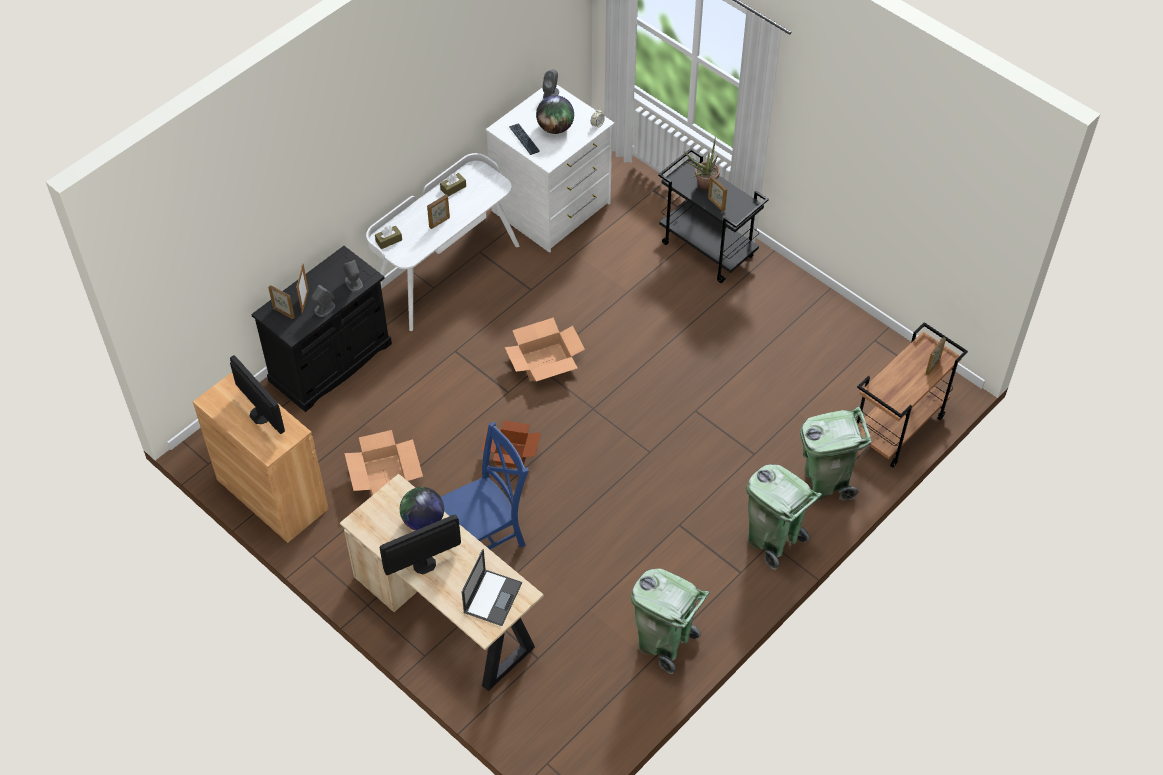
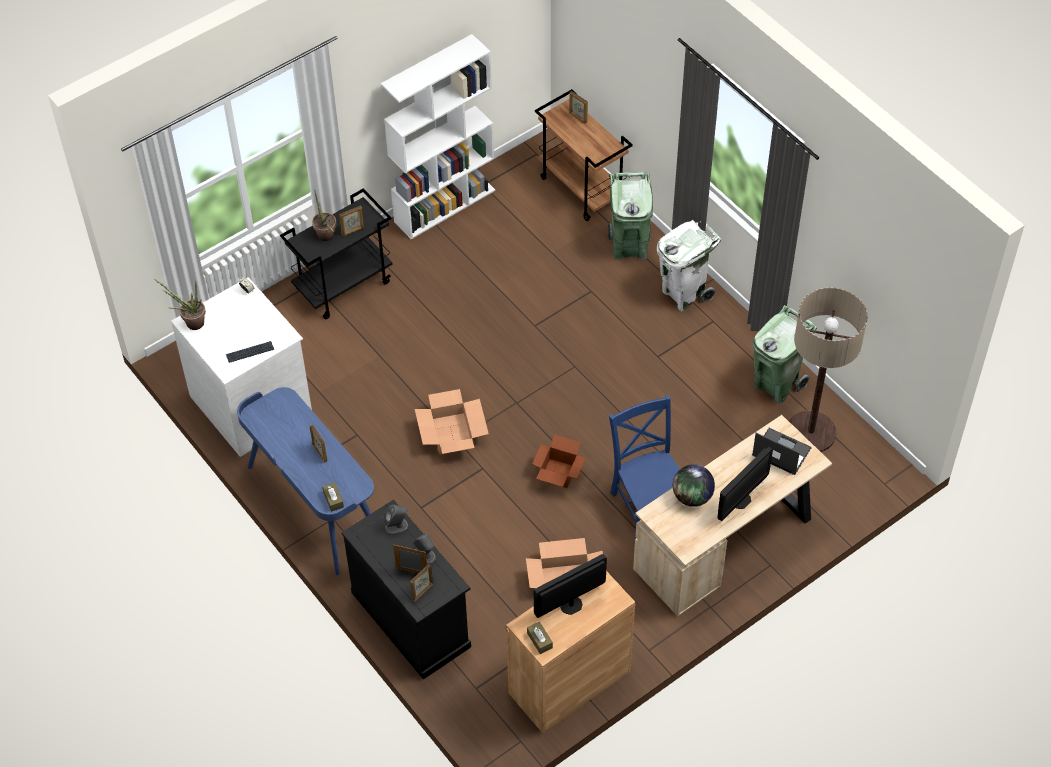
camera: 80 degrees left, 0 degrees up
(424, 564) = (740, 500): monitor -> monitor turned 120 degrees counterclockwise
(446, 272) = (314, 505): white desk -> blue desk
(453, 188) = (274, 437): brown tissue box -> brown tissue box (539, 640)
(551, 94) = (191, 322): grey speaker -> potted plant
(555, 128) = (241, 325): globe -> none
(604, 682) = (810, 433): none -> floor lamp
(773, 540) = (684, 293): green trash can -> white trash can
(836, 312) = (445, 205): none -> white bookcase

